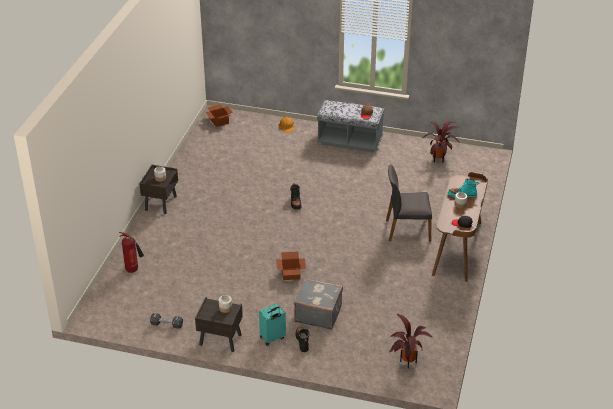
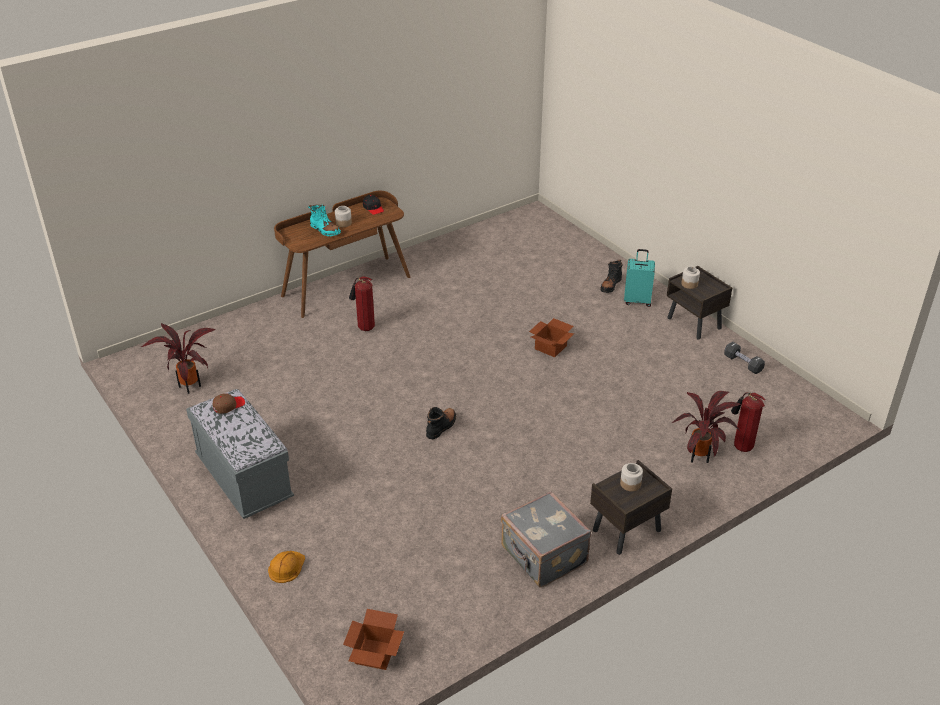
camera: 140 degrees left, 0 degrees up
(318, 314) = (567, 299): grey suitcase -> grey suitcase (543, 556)
(406, 362) = (535, 231): potted plant -> potted plant (701, 457)
(407, 230) = (364, 327): grey chair -> fire extinguisher

